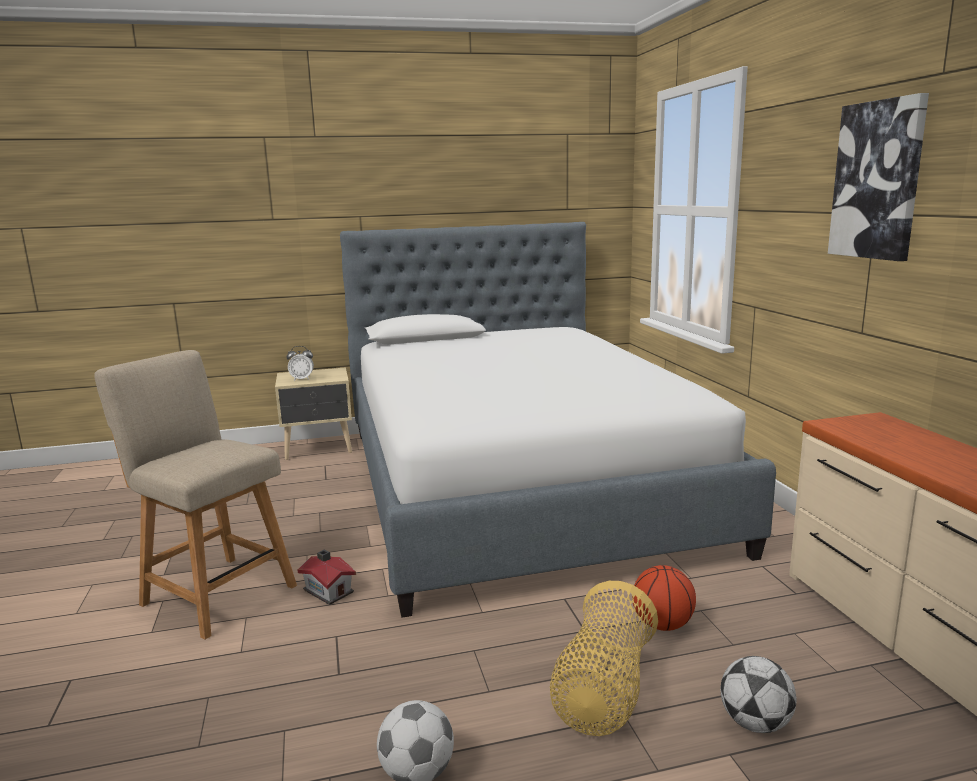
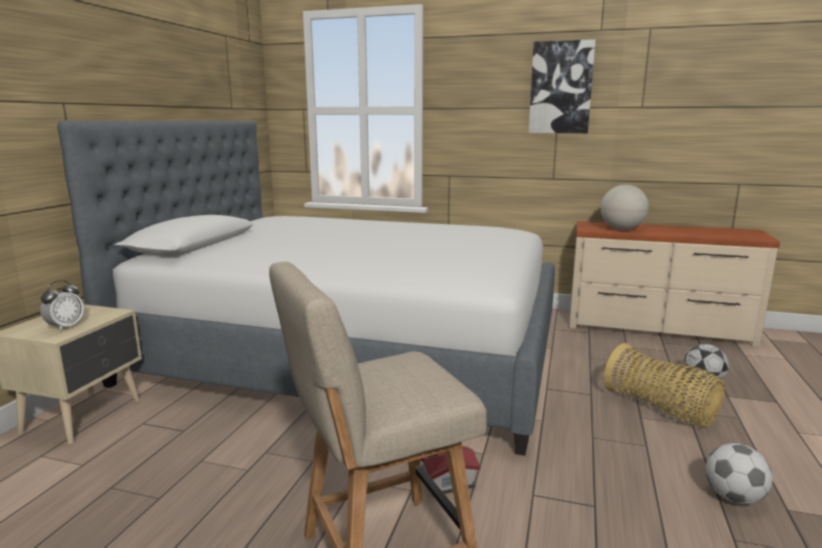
camera: 60 degrees left, 0 degrees up
(662, 625) = (599, 371): basketball -> none
(879, 440) = (622, 229): none -> globe

